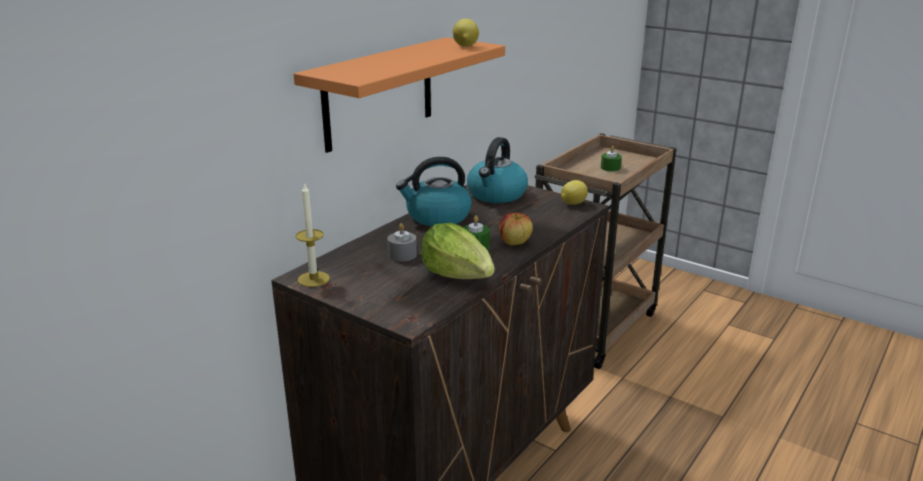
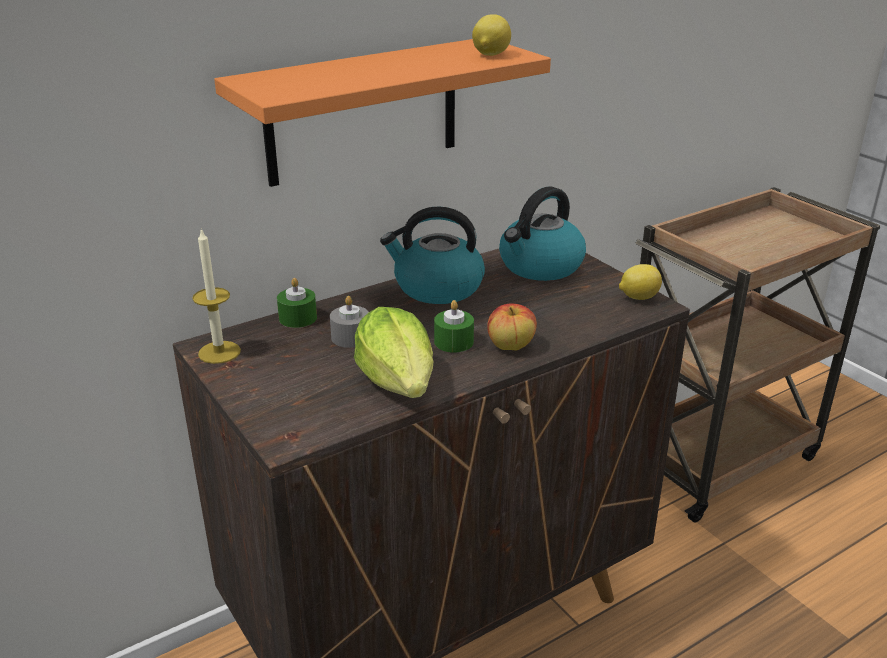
camera: 20 degrees right, 5 degrees up
(610, 168) = (762, 243): green candle -> green candle (298, 318)

